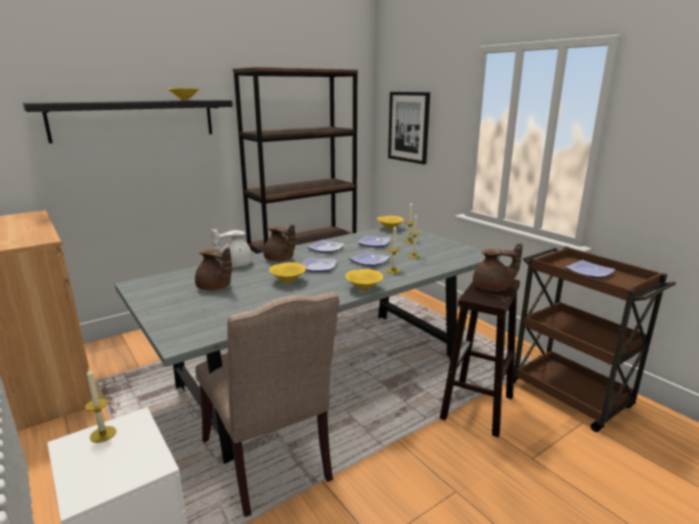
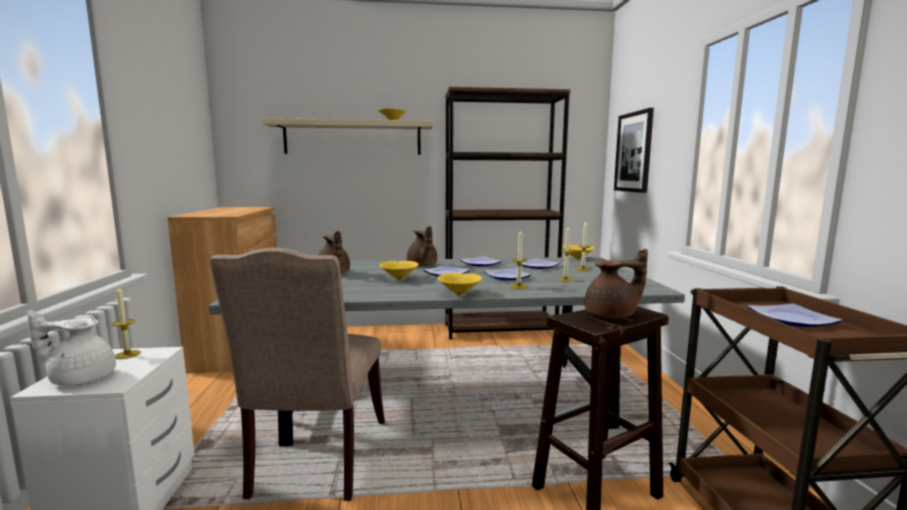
camera: 30 degrees right, 10 degrees down
(134, 119) = (353, 138): black shelf -> beige shelf
(235, 264) = (379, 263): white teapot -> white teapot (81, 378)
(492, 288) = (612, 315): brown teapot -> brown teapot turned 45 degrees counterclockwise

